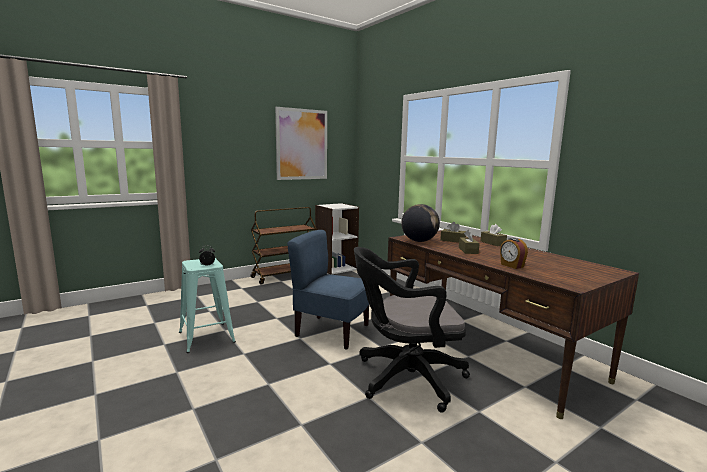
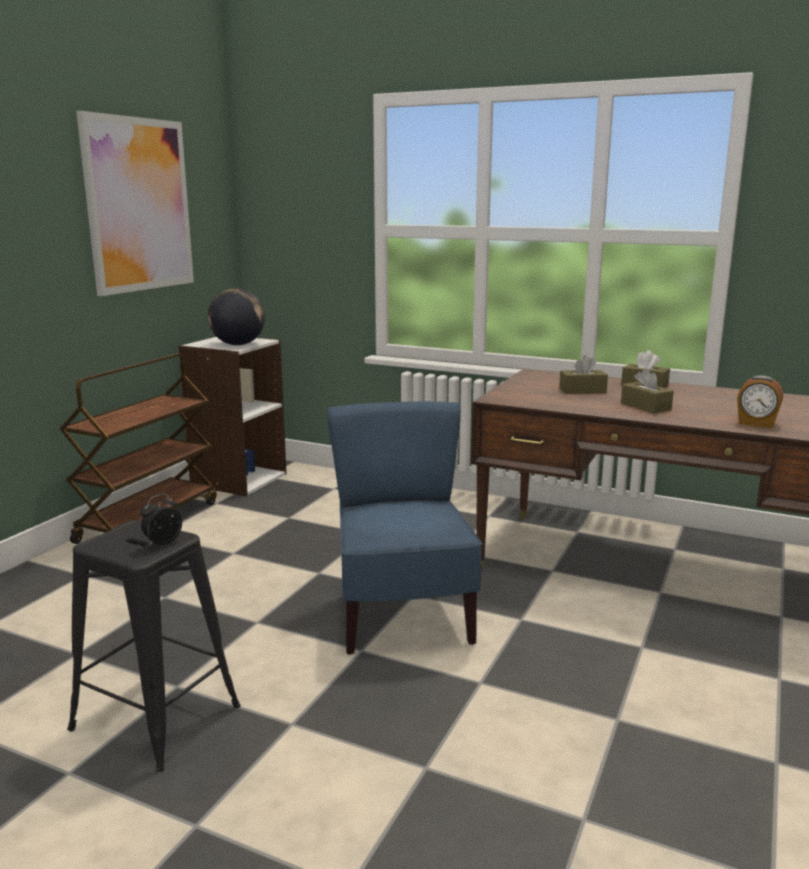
camera: 30 degrees left, 5 degrees up
(206, 337) = (156, 717): turquoise stool -> black stool
(331, 331) = (402, 617): blue chair -> blue chair turned 90 degrees clockwise
(404, 378) = (625, 664): black office chair -> none
(419, 241) = (539, 401): globe -> globe (238, 344)

